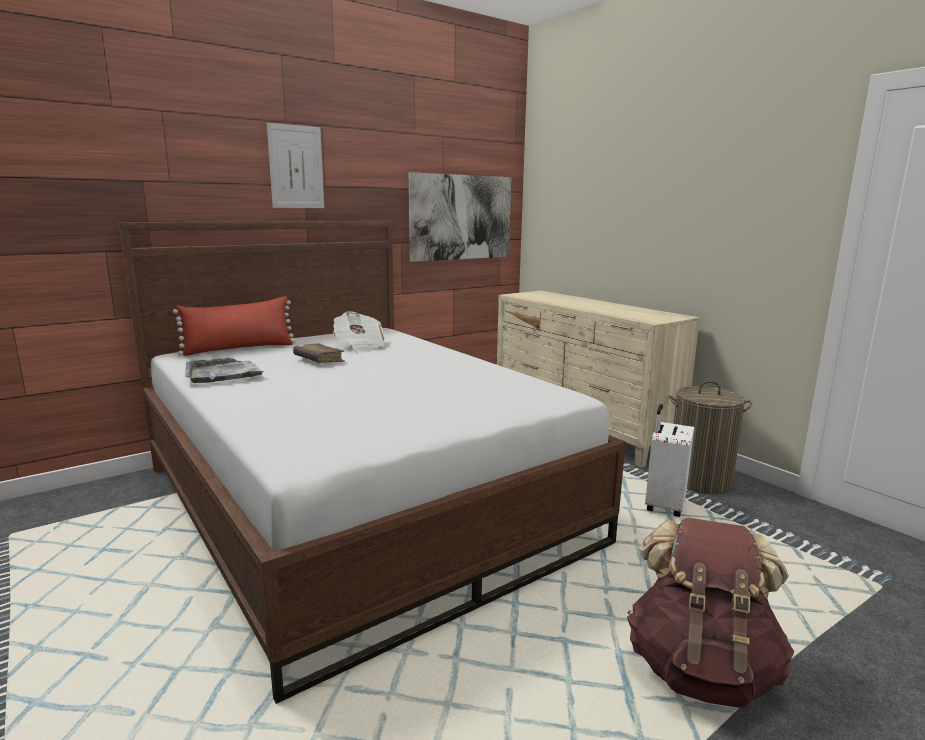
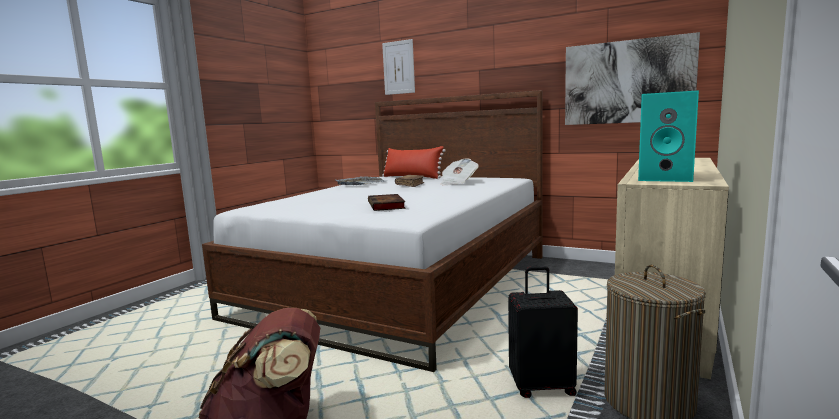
camera: 65 degrees right, 5 degrees down
(296, 167) = (472, 58): picture -> picture (398, 67)
(464, 390) = (387, 206): none -> book
(645, 315) = (667, 178): none -> turquoise speaker
(663, 505) = (541, 386): white suitcase -> black suitcase

